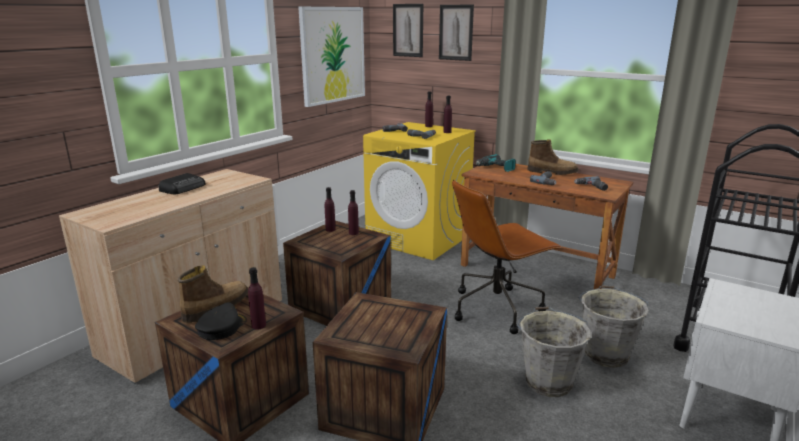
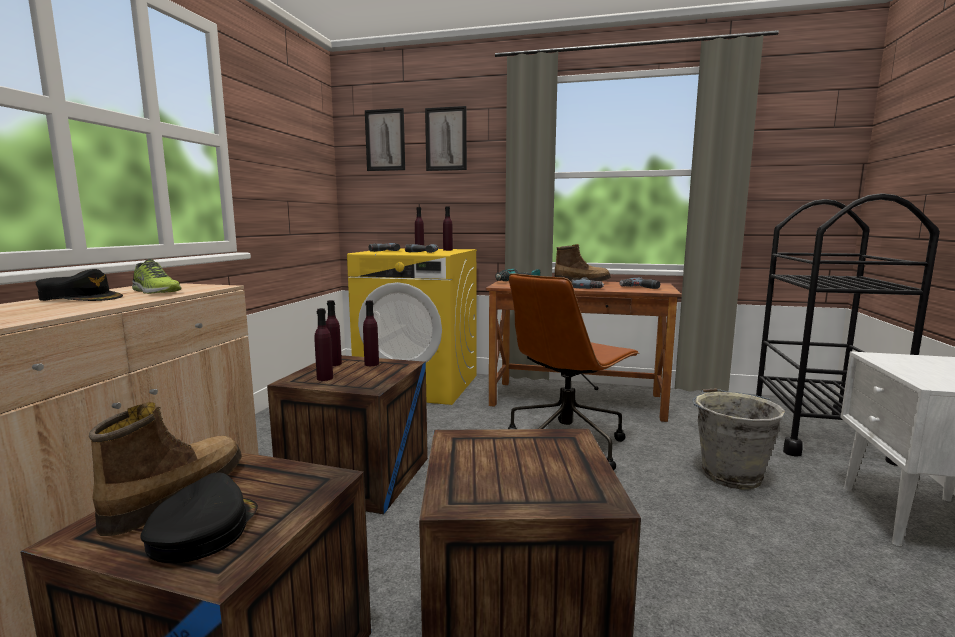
camera: 20 degrees left, 10 degrees down
(183, 188) = (81, 298): radio -> black cap
(221, 183) = (155, 291): none -> shoe
(258, 325) = (288, 511): purple bottle -> purple bottle (325, 378)
(333, 55) = (296, 160): picture -> none
(548, 381) = (701, 522): grey bucket -> none

